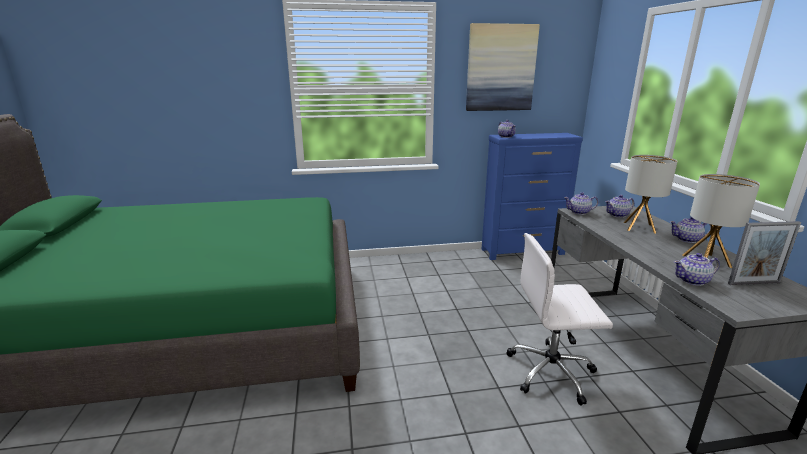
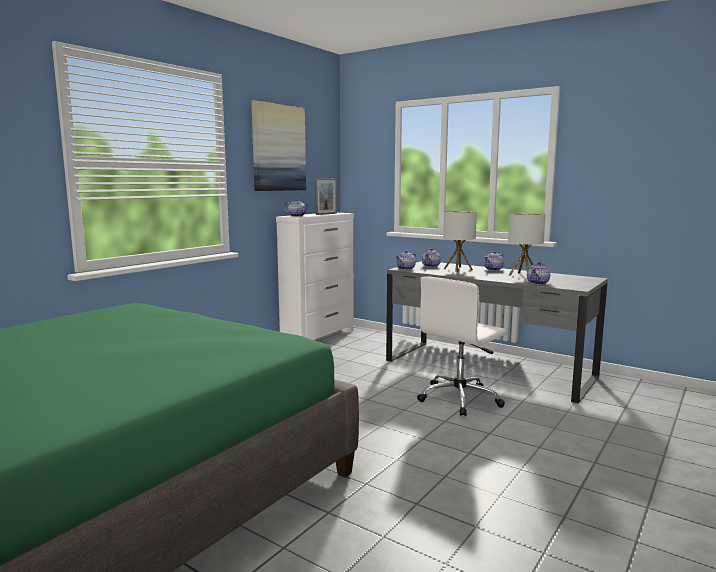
camera: 45 degrees left, 10 degrees down
(523, 252) = (319, 337): blue dresser -> white dresser
(754, 283) = (560, 278): picture frame -> picture frame (326, 214)

